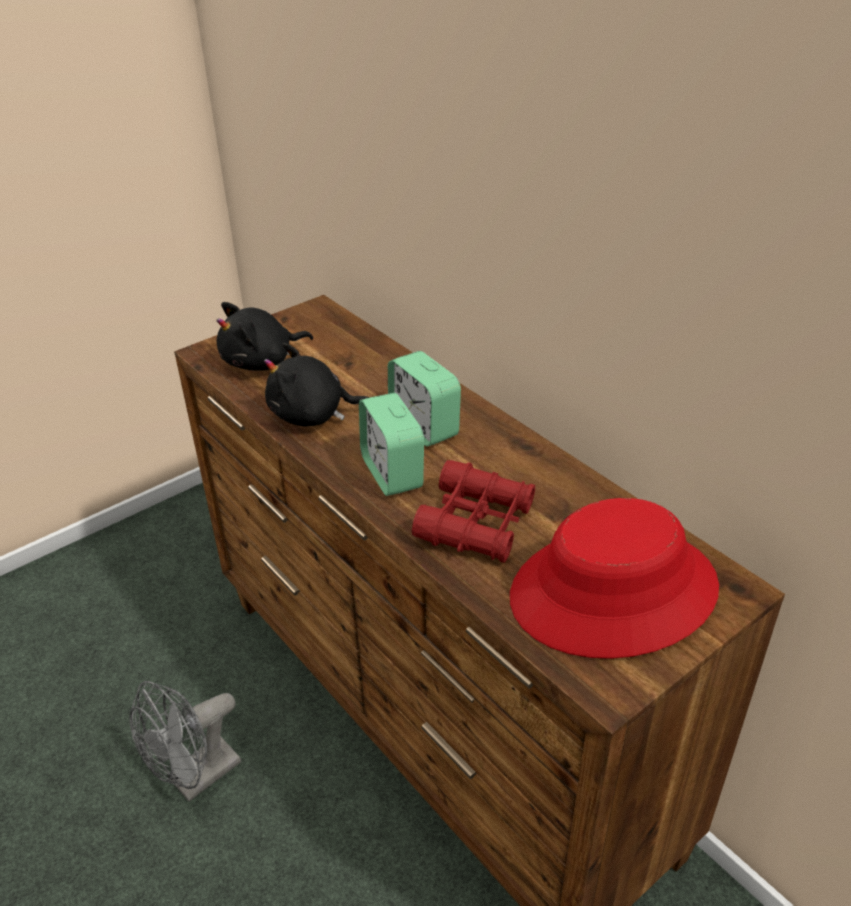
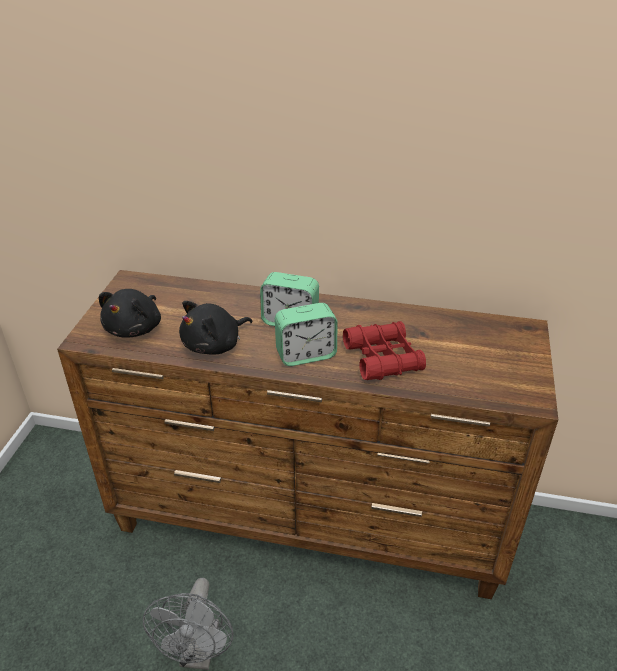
camera: 40 degrees left, 0 degrees up
(392, 473) = (306, 354): alarm clock -> alarm clock turned 45 degrees counterclockwise
(613, 593) = (484, 357): red hat -> none

